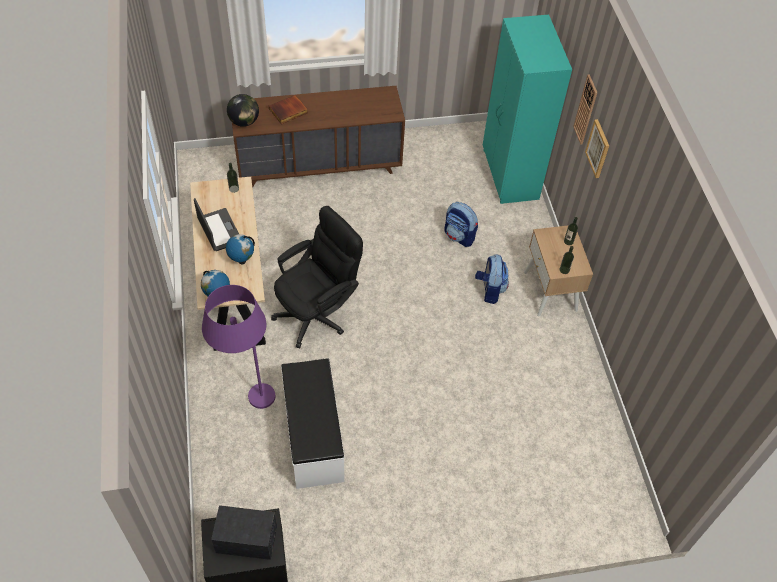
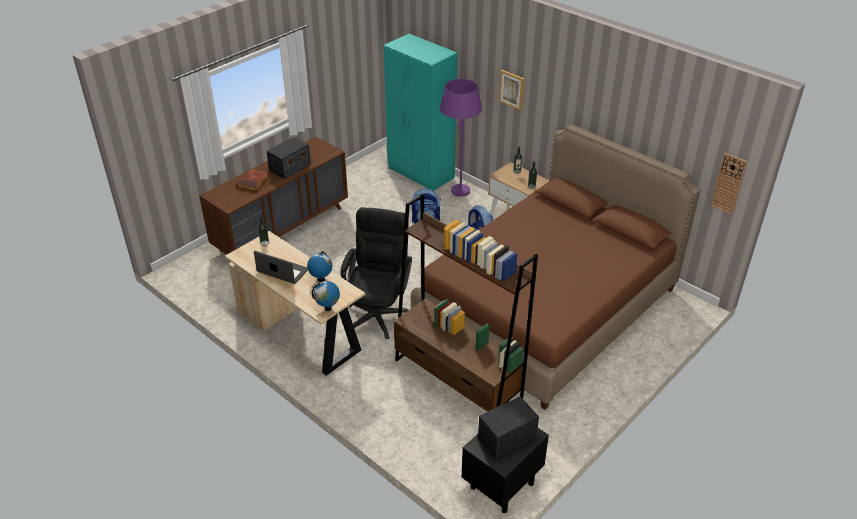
camera: 35 degrees left, 15 degrees down
(244, 122) = (226, 202): globe -> none
(249, 405) = (390, 391): purple floor lamp -> purple floor lamp (458, 197)
(314, 436) = (457, 382): white bench -> brown bookcase
(336, 111) = (290, 167): none -> radio
(479, 413) = (547, 307): none -> brown bed
(585, 110) = (484, 73): wall clock -> wall clock (728, 183)

